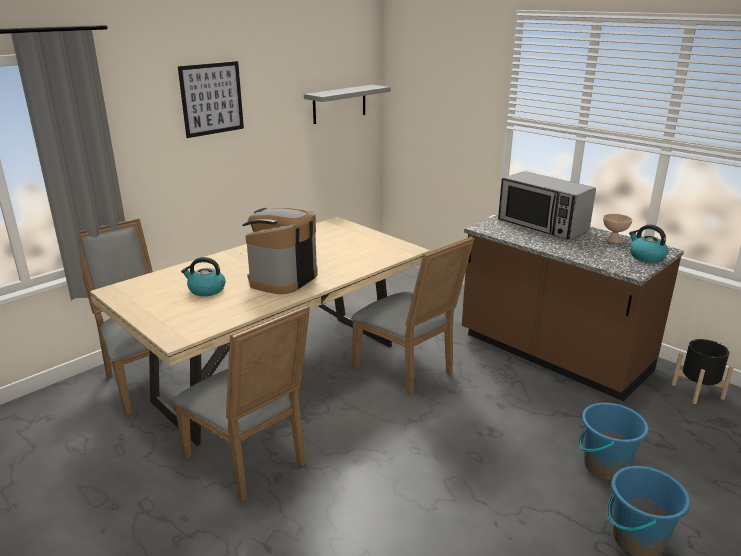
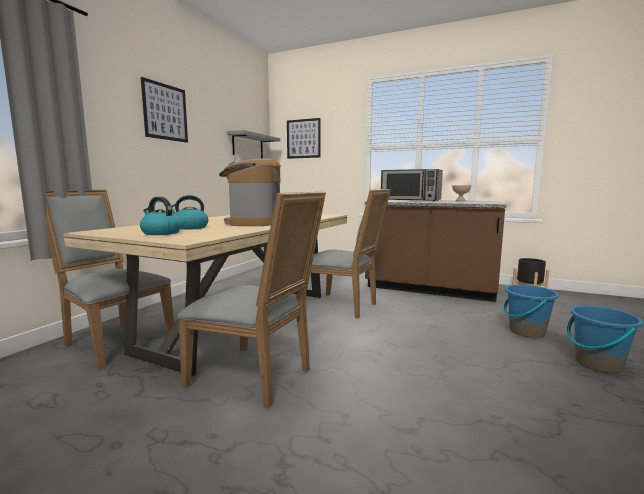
camera: 20 degrees left, 15 degrees down
(423, 90) = (303, 138): none -> picture
(646, 257) = (489, 201): kettle -> kettle (161, 233)

